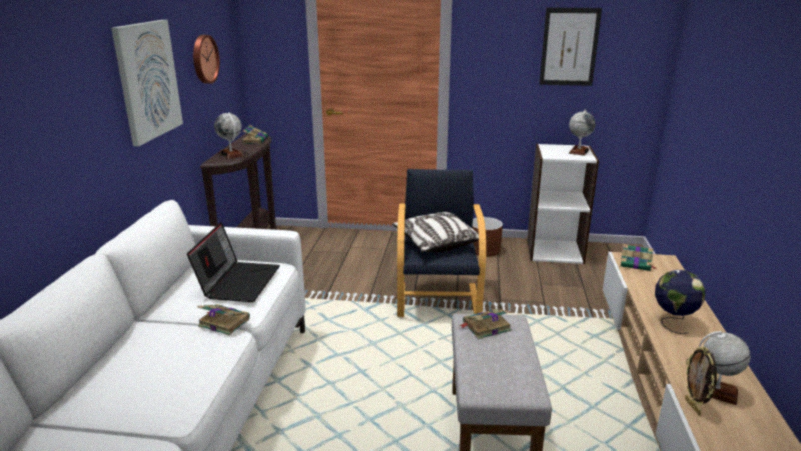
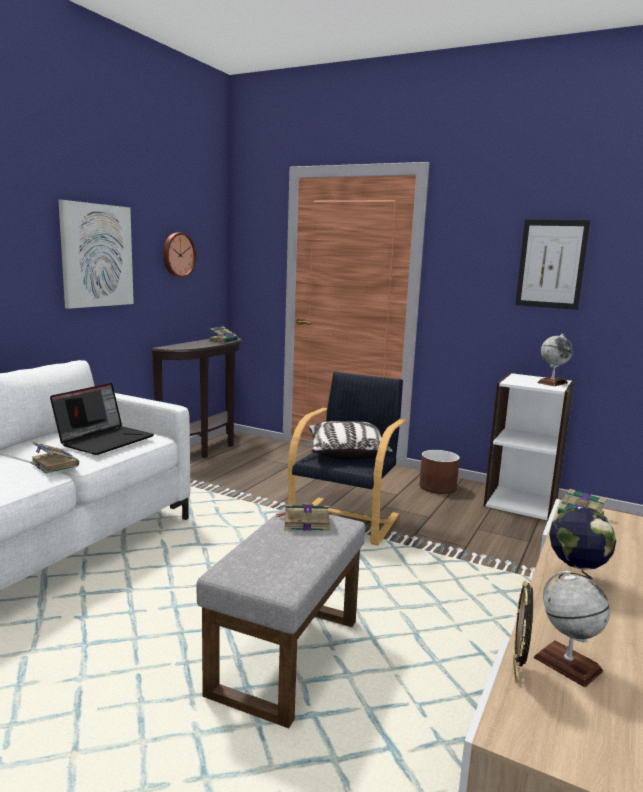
camera: 20 degrees right, 10 degrees down
(231, 154) = (187, 345): globe -> none

